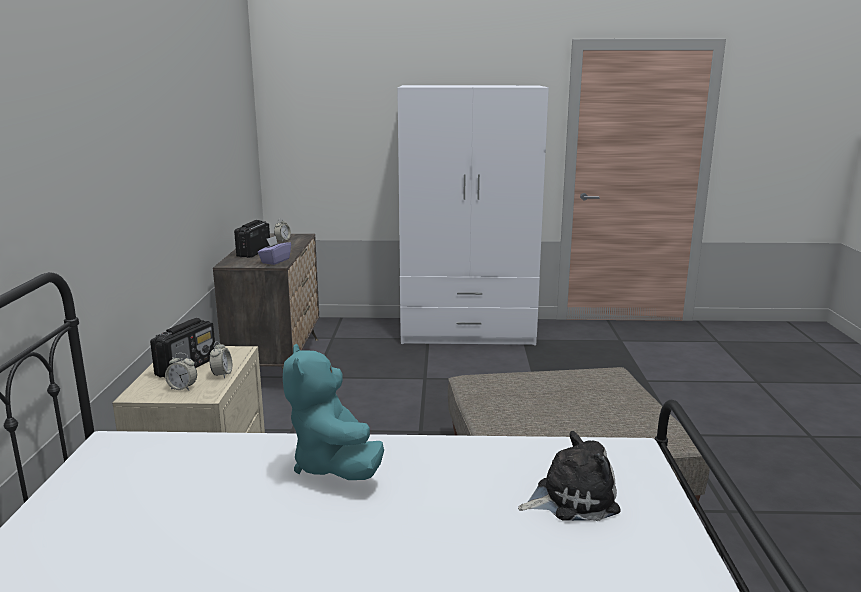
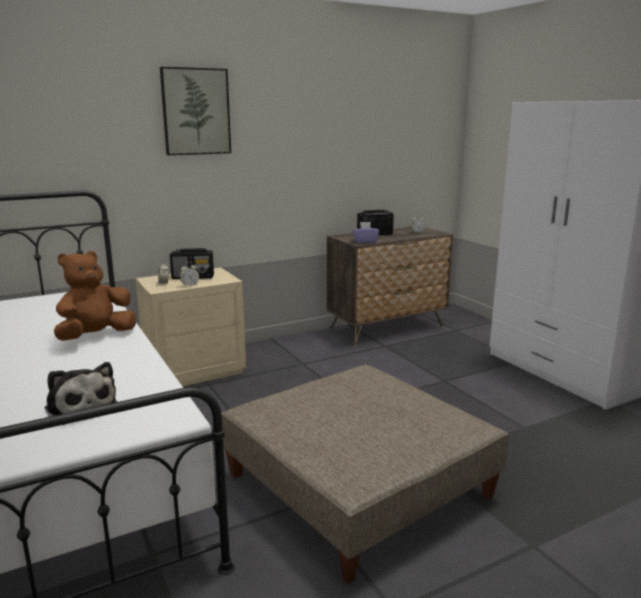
camera: 60 degrees right, 0 degrees up
(108, 113) = (196, 111): none -> picture
(334, 465) = (96, 336): turquoise plush toy -> brown plush toy

